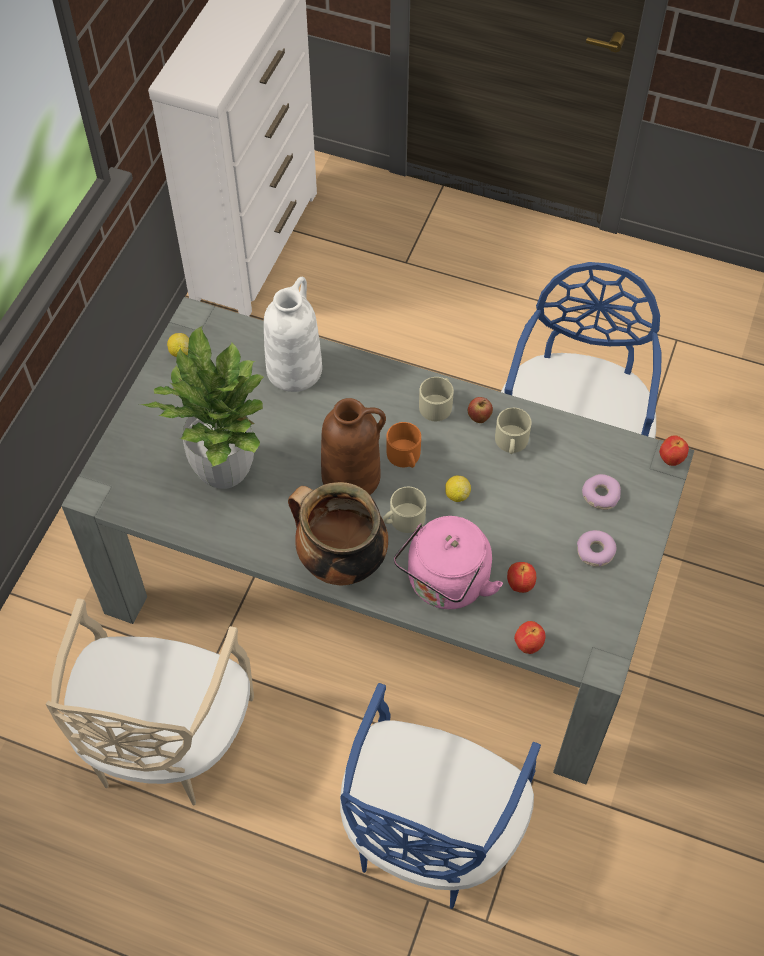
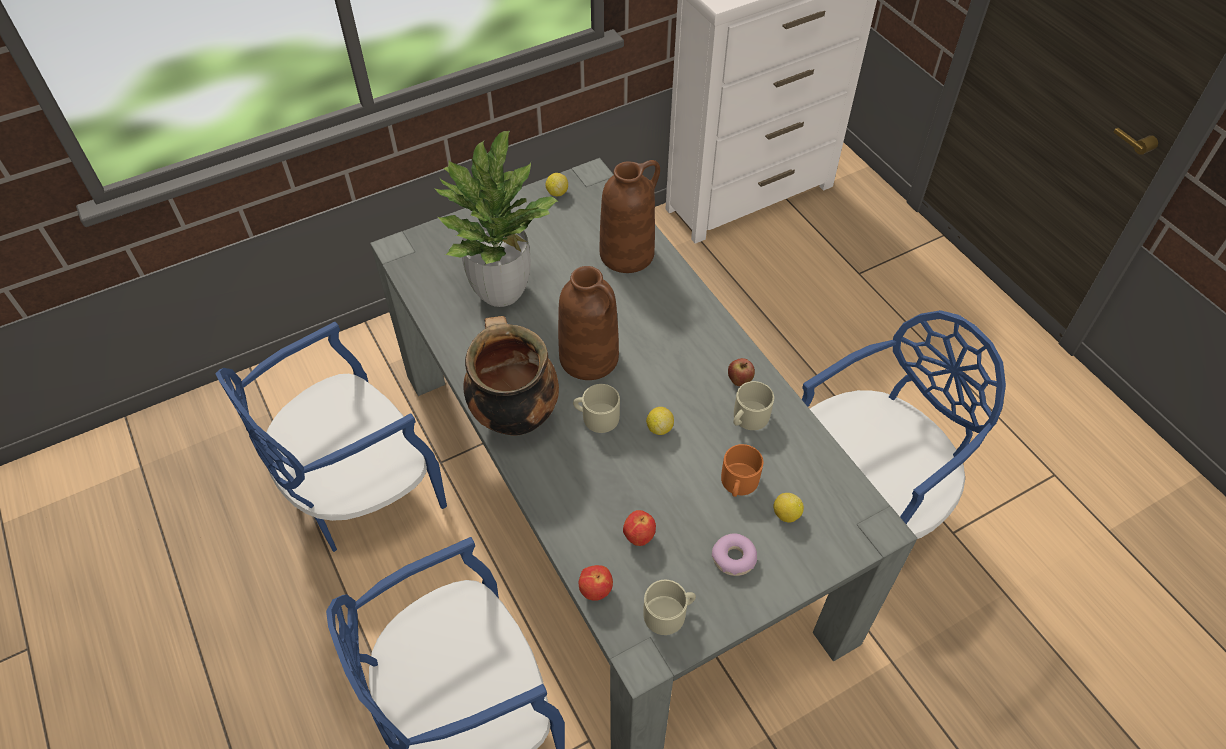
camera: 40 degrees right, 5 degrees down
(165, 740) = (359, 491): beige chair -> blue chair
(294, 369) = (627, 253): white vase -> brown vase
(405, 457) = (647, 370): orange mug -> orange mug (738, 483)
(437, 404) = (714, 348): beige mug -> beige mug (669, 613)
(445, 584) = (578, 490): pink kettle -> none
(600, 495) = (786, 514): donut -> lemon
(670, 459) = (885, 529): apple -> none

